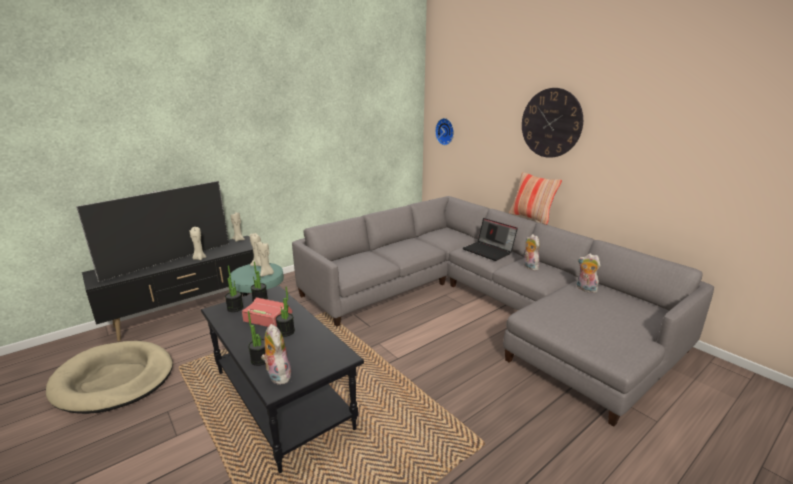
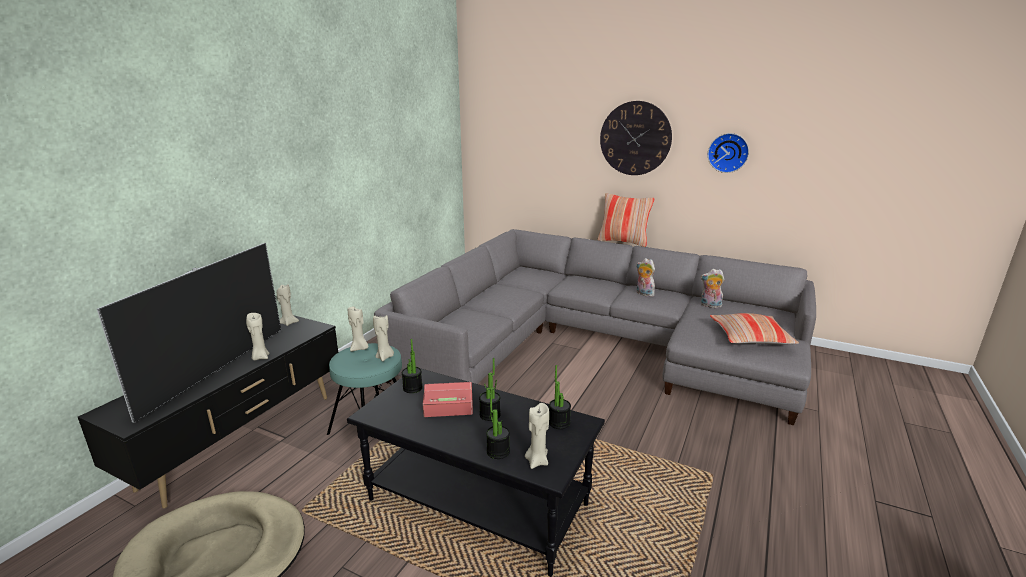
camera: 25 degrees left, 0 degrees up
(235, 308) = (393, 405): potted plant -> potted plant (559, 423)
(277, 375) = (537, 461): plush toy -> beige candle
(445, 131) = (496, 153): wall clock -> wall clock (728, 152)
(489, 251) = (590, 284): laptop -> none
(595, 327) = (750, 337): none -> pillow

